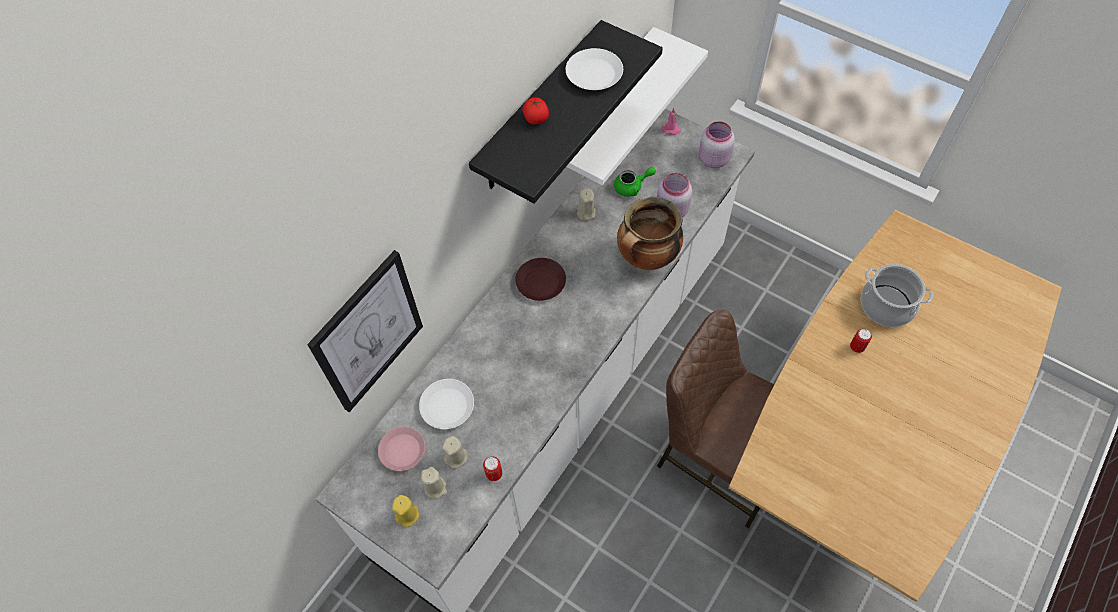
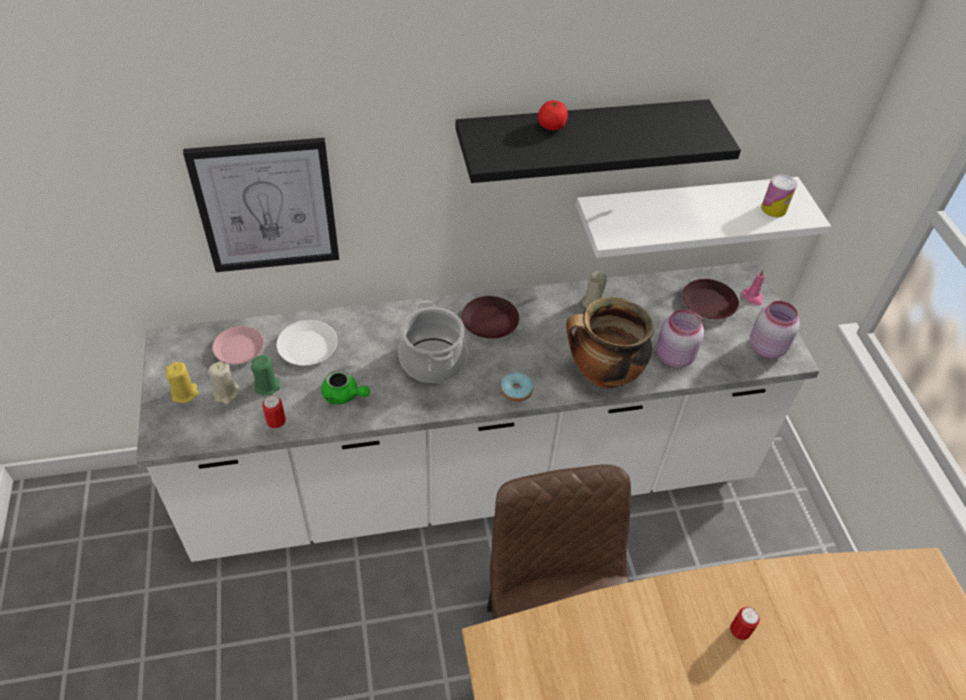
camera: 40 degrees right, 10 degrees down
(456, 457) = (267, 386): beige candle -> green candle
(594, 75) = (646, 130): white plate -> none
(611, 315) = (516, 391): none -> donut
(632, 187) = (659, 313): green teapot -> green teapot (344, 395)
(652, 156) = (708, 304): none -> brown plate
(666, 63) = (773, 208): none -> can
(886, 305) = (821, 624): cooking pot -> cooking pot (433, 361)

